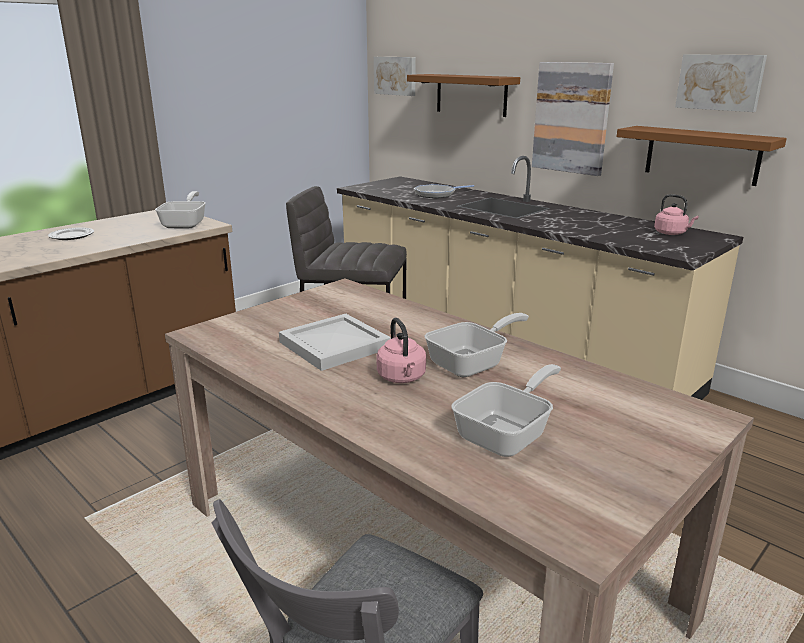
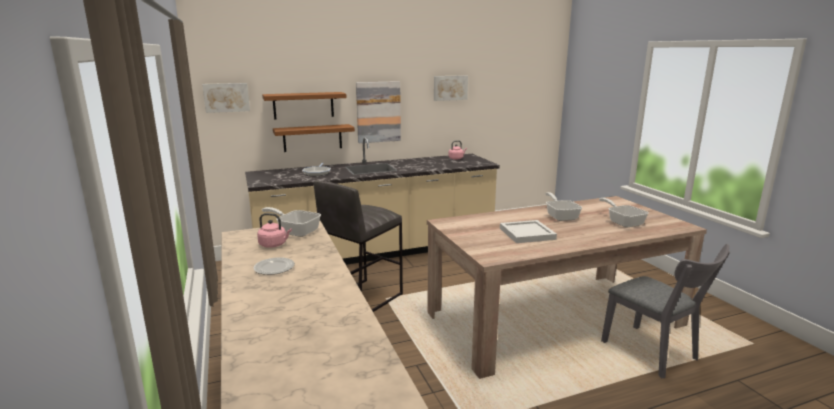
camera: 65 degrees left, 5 degrees down
(402, 378) = (570, 228): pink kettle -> pink kettle (274, 245)
(702, 155) = (447, 121): brown shelf -> brown shelf (312, 138)

